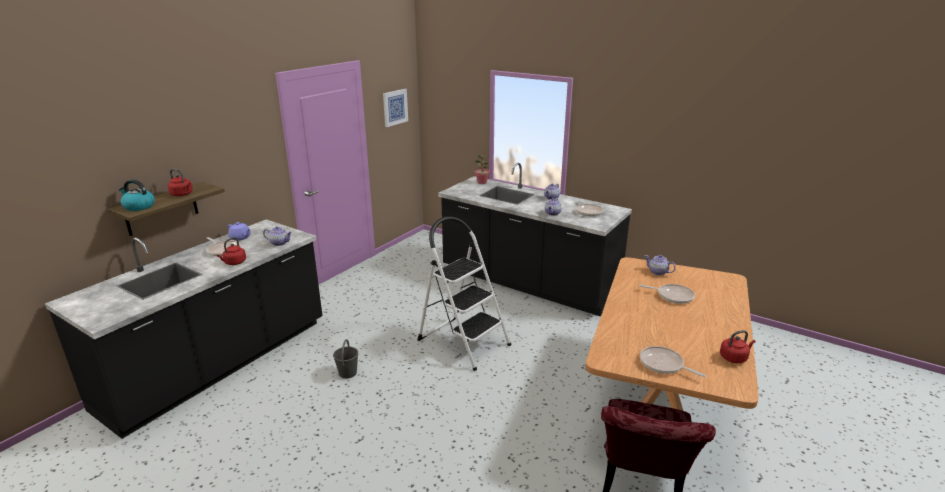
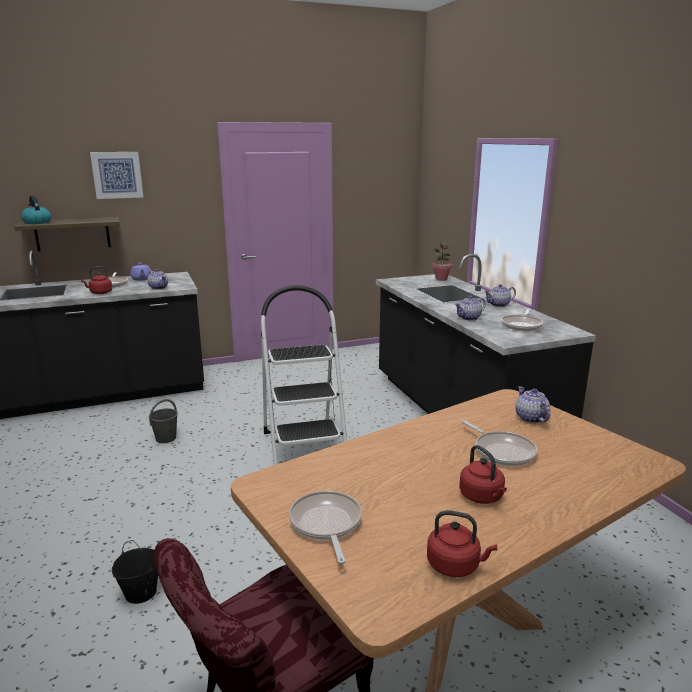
camera: 35 degrees right, 5 degrees down
(182, 194) = (82, 221): red kettle -> red kettle (482, 497)
(395, 107) = (380, 184): picture -> picture (117, 175)
(489, 473) = (140, 593): none -> black bucket

